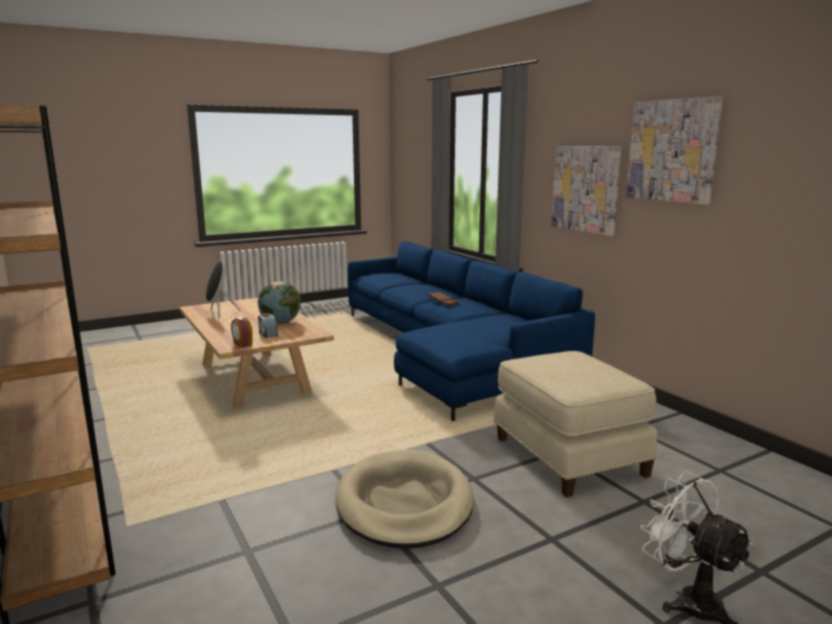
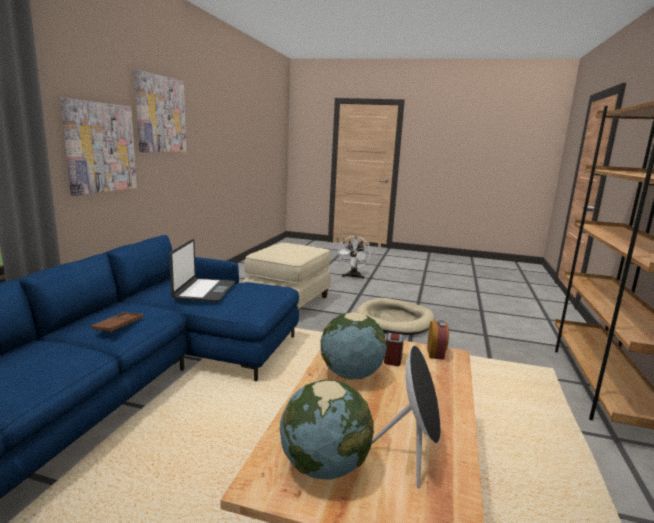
camera: 135 degrees left, 0 degrees up
(250, 305) = (324, 466): none -> globe
(480, 324) = (204, 291): none -> laptop

